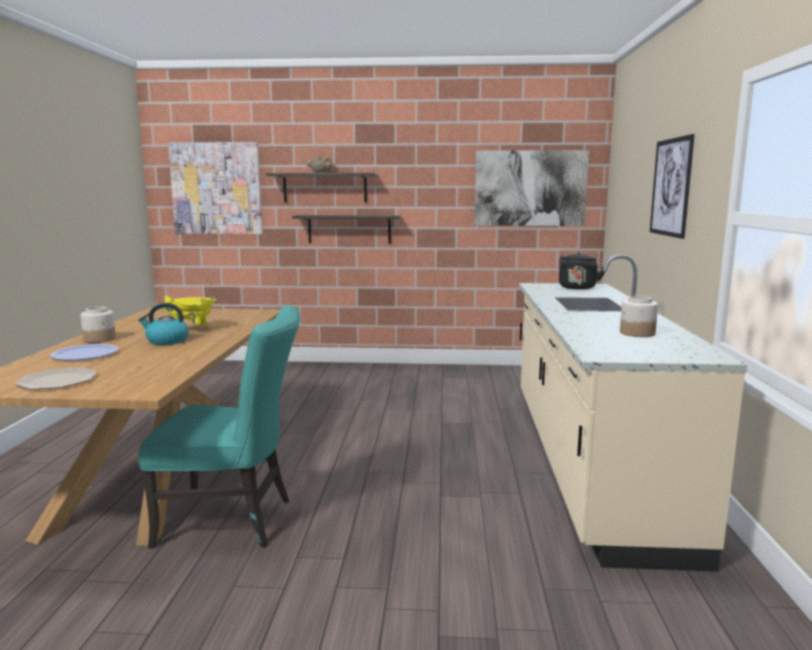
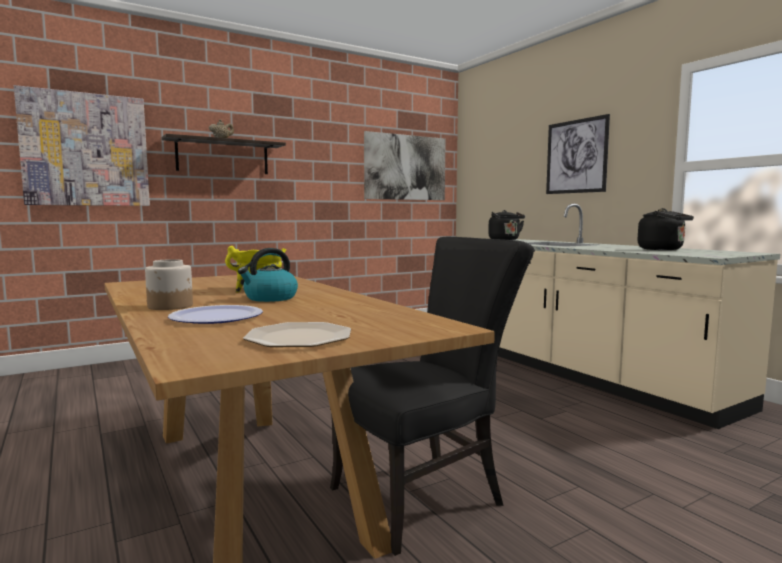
camera: 35 degrees left, 5 degrees down
(234, 521) = (426, 495): turquoise chair -> black chair
(349, 229) = (250, 201): shelf -> none
(637, 333) = (663, 249): jar -> black kettle

